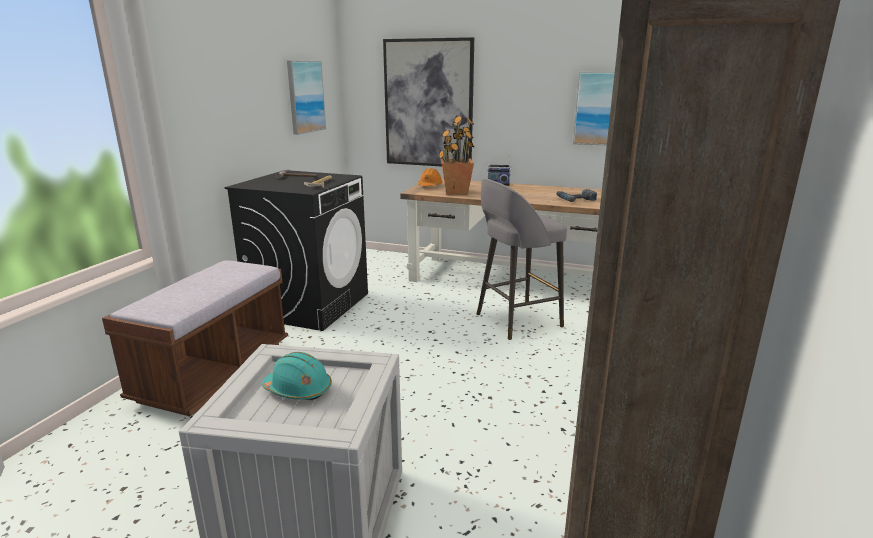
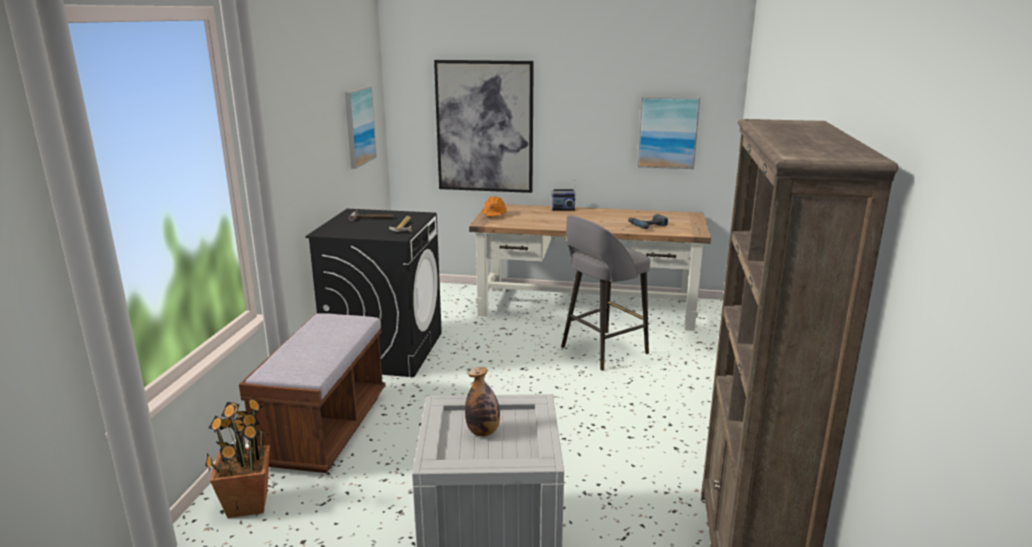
camera: 10 degrees left, 0 degrees up
(298, 389) = (483, 432): turquoise hard hat -> bottle
(456, 192) = (526, 222): potted plant -> potted plant (247, 504)

